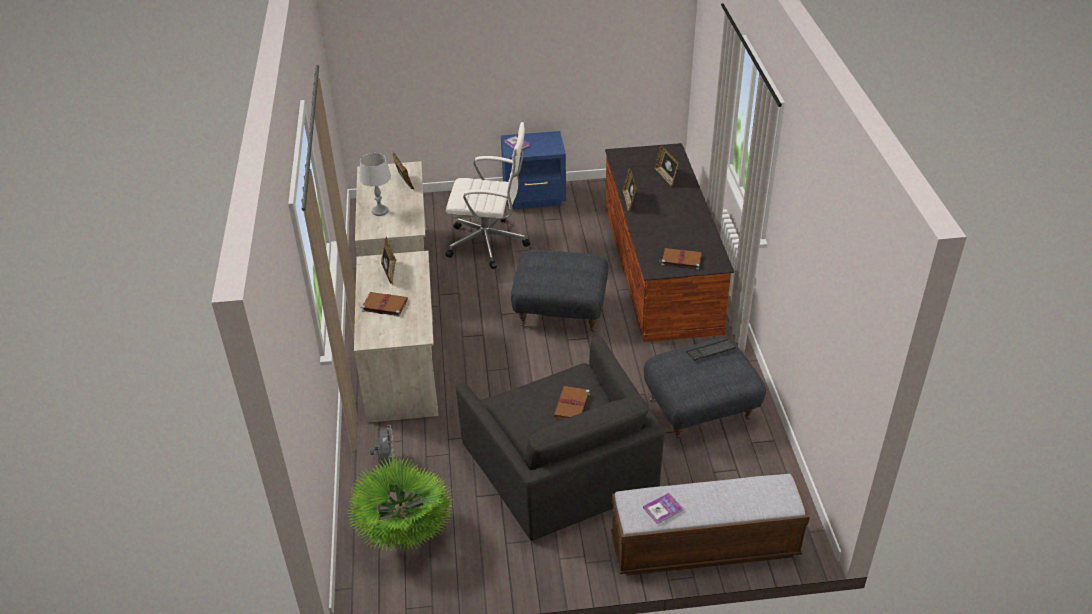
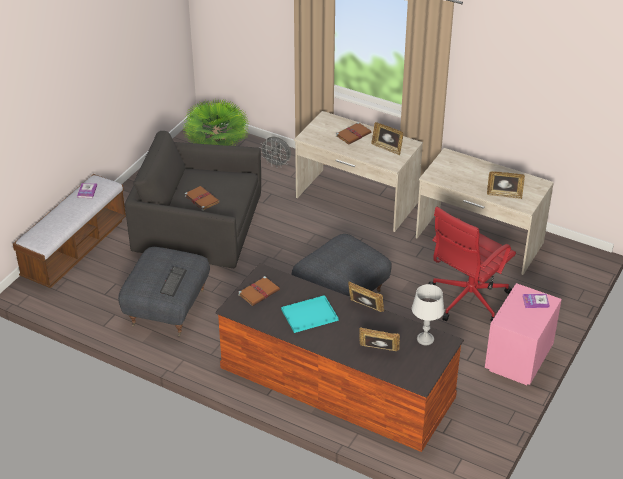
camera: 125 degrees right, 0 degrees up
(380, 211) = (472, 170): grey table lamp -> grey table lamp (425, 339)
(489, 244) = (467, 300): white office chair -> red office chair
(535, 197) = (517, 360): blue nightstand -> pink nightstand
(673, 222) = (308, 315): none -> turquoise tray

